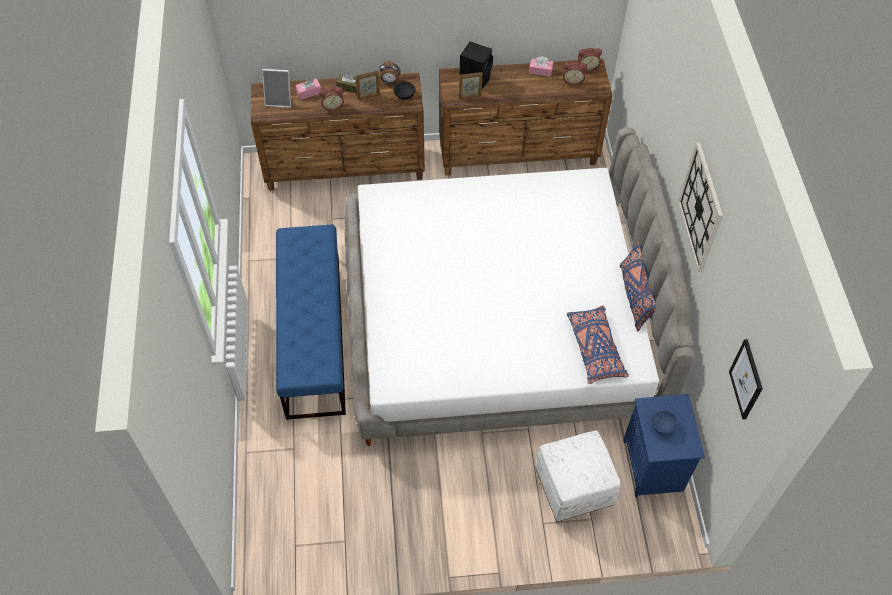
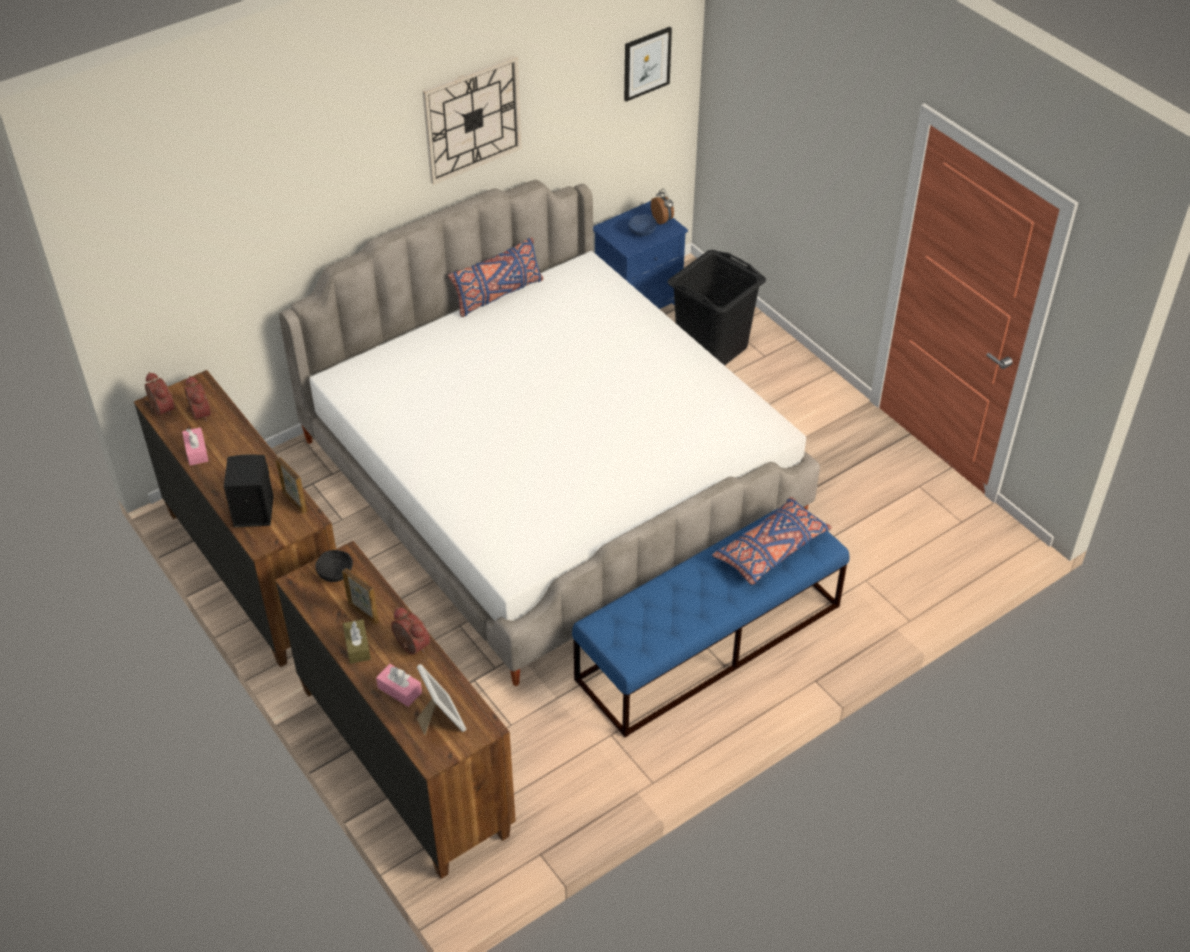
camera: 120 degrees left, 10 degrees down
(390, 81) = (315, 604): alarm clock -> alarm clock (662, 220)
(572, 490) = (712, 348): white ottoman -> black laundry basket
(595, 349) = (590, 301): blue pillow -> blue pillow (770, 550)

